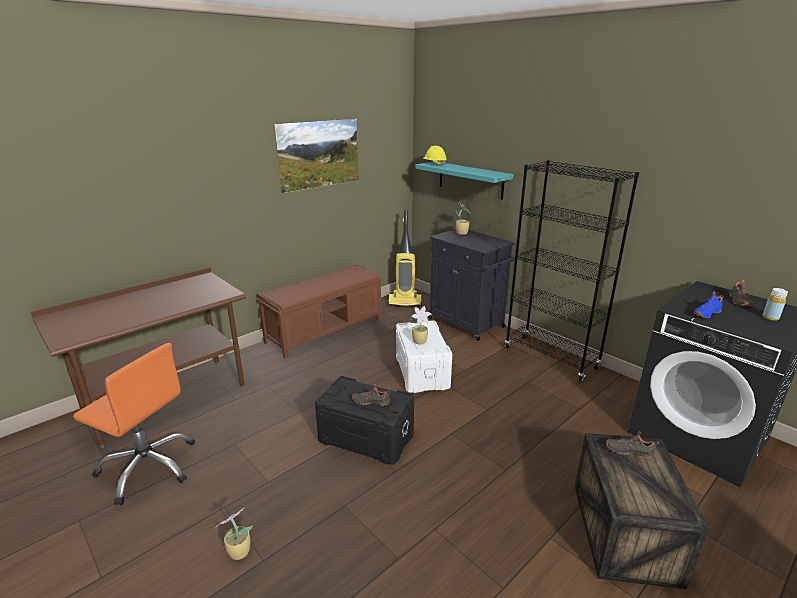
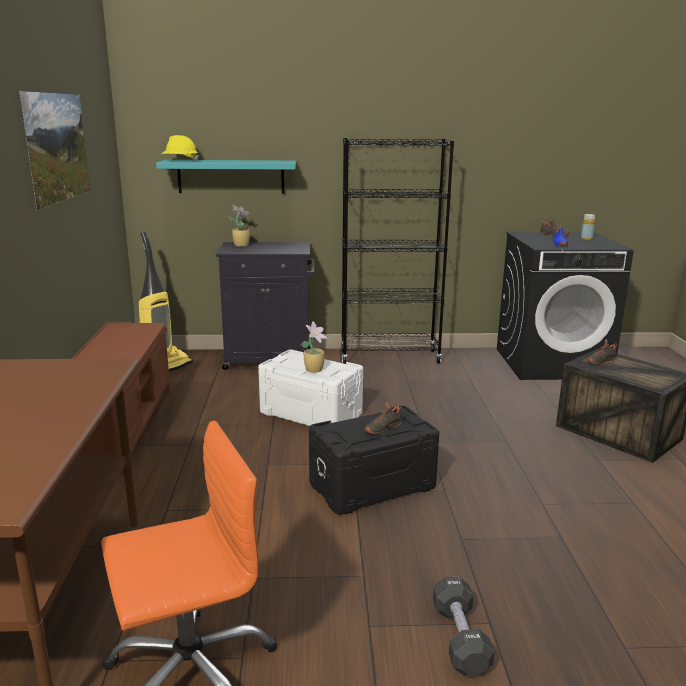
camera: 50 degrees left, 5 degrees down
(238, 552) = (460, 638): potted plant -> black dumbbell

